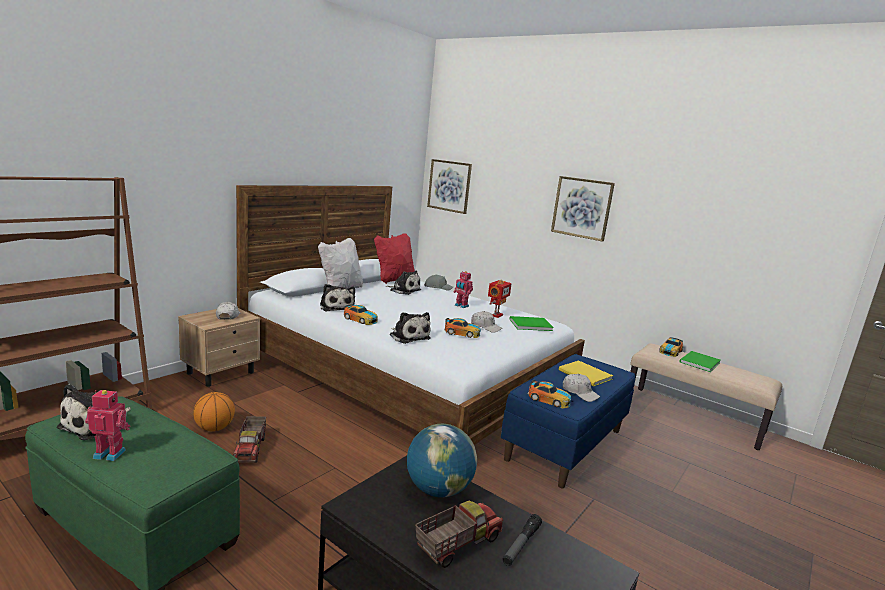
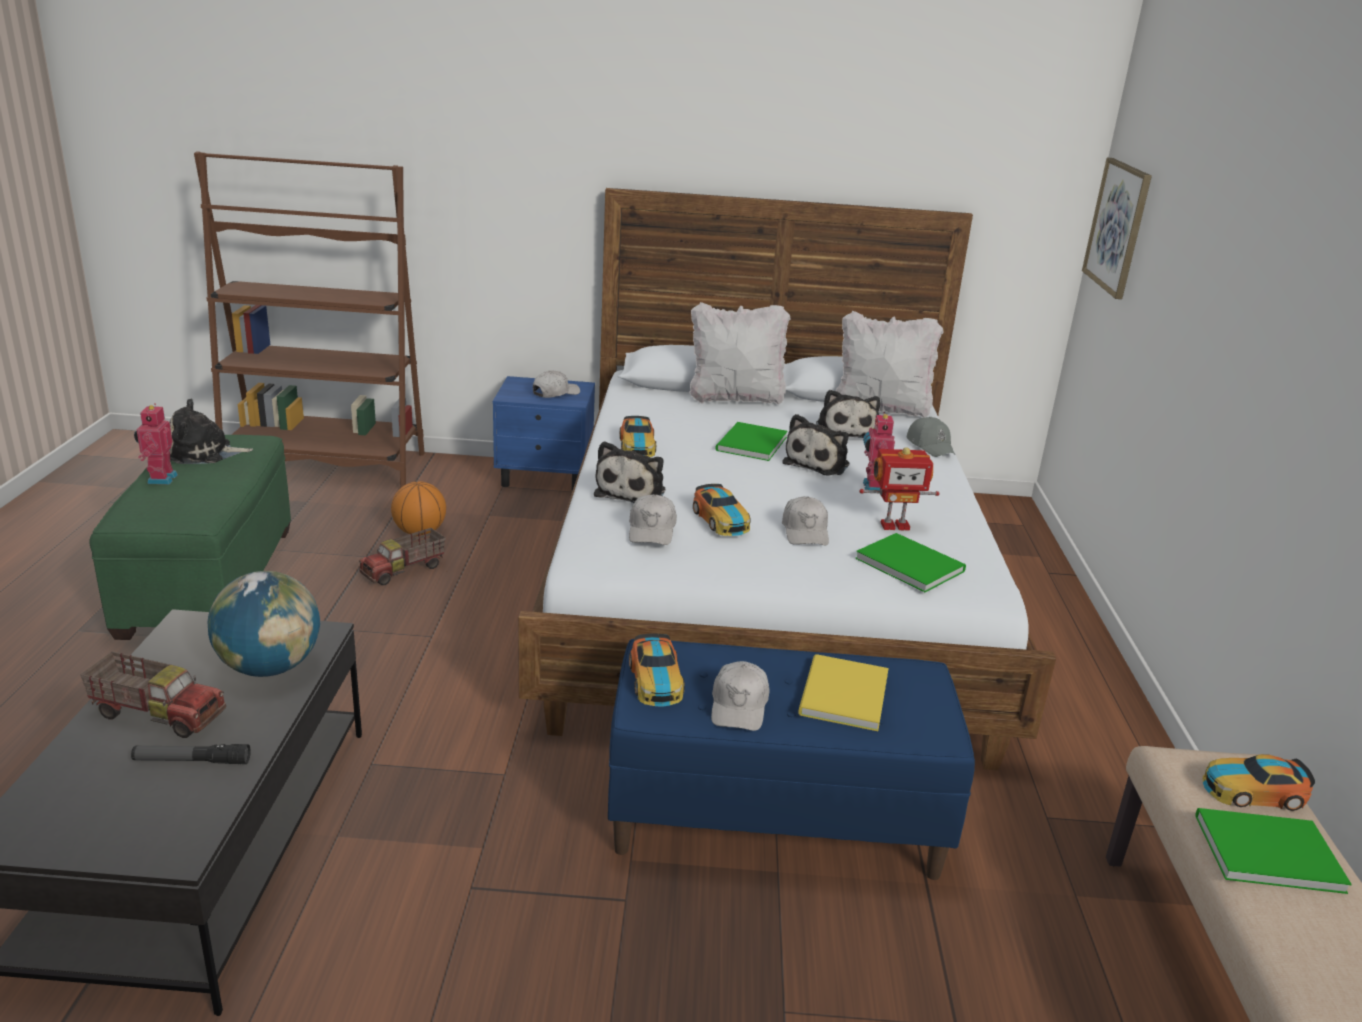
camera: 55 degrees right, 10 degrees up
(110, 453) = (160, 479): toy robot -> toy robot turned 150 degrees counterclockwise
(221, 373) = (546, 477): beige nightstand -> blue nightstand
(336, 307) = (656, 419): plush toy -> plush toy (818, 463)
(393, 305) = (749, 444): none -> green book
(394, 279) = (881, 409): red pillow -> white pillow
(456, 346) = (652, 530): none -> white cap
(582, 208) = (1267, 324): picture -> none

